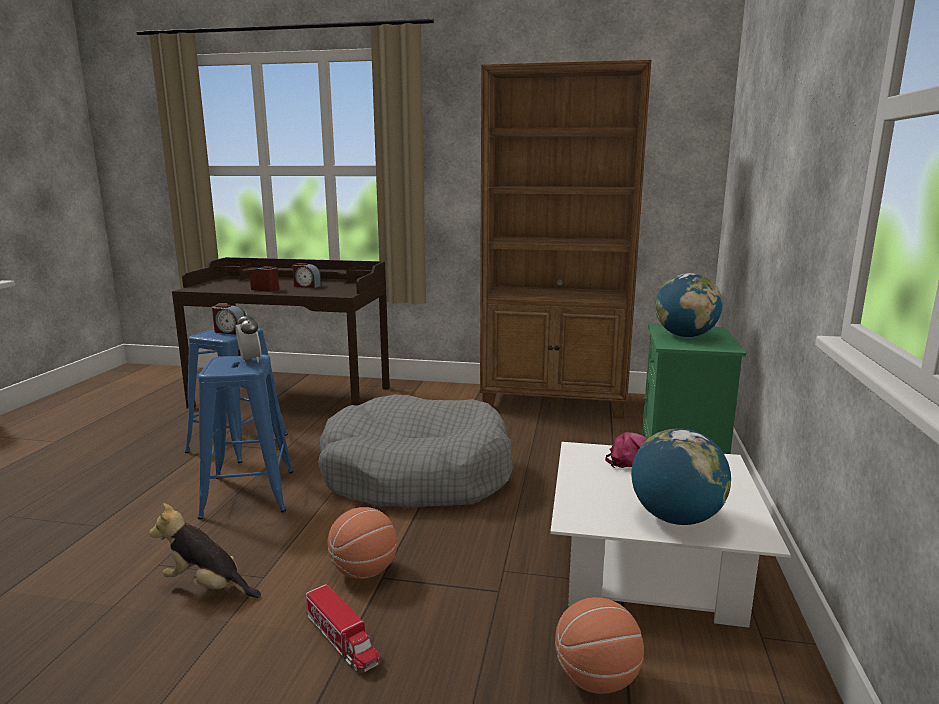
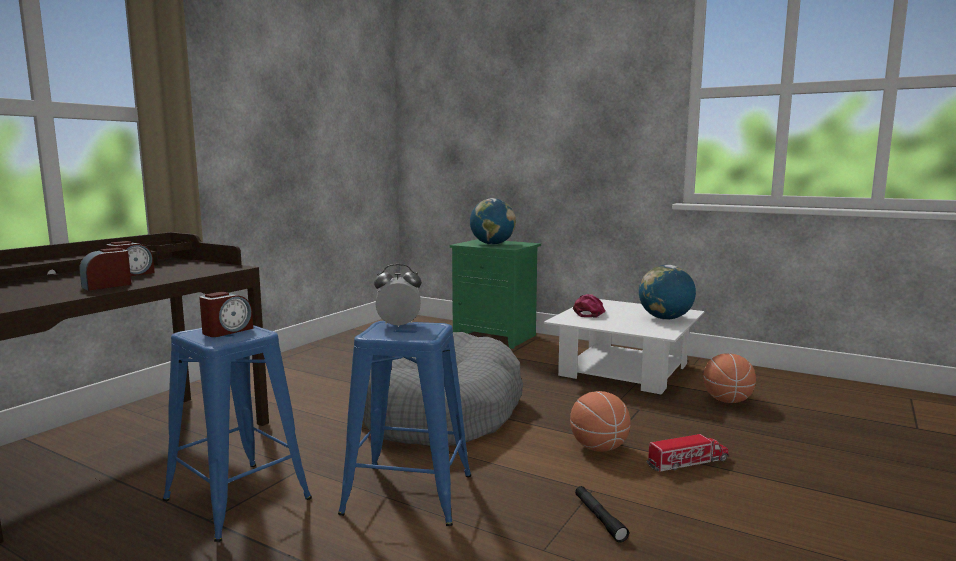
camera: 70 degrees left, 5 degrees down
(207, 586) = (599, 518): plush toy -> black flashlight
(555, 402) = (347, 346): brown bookcase -> none

